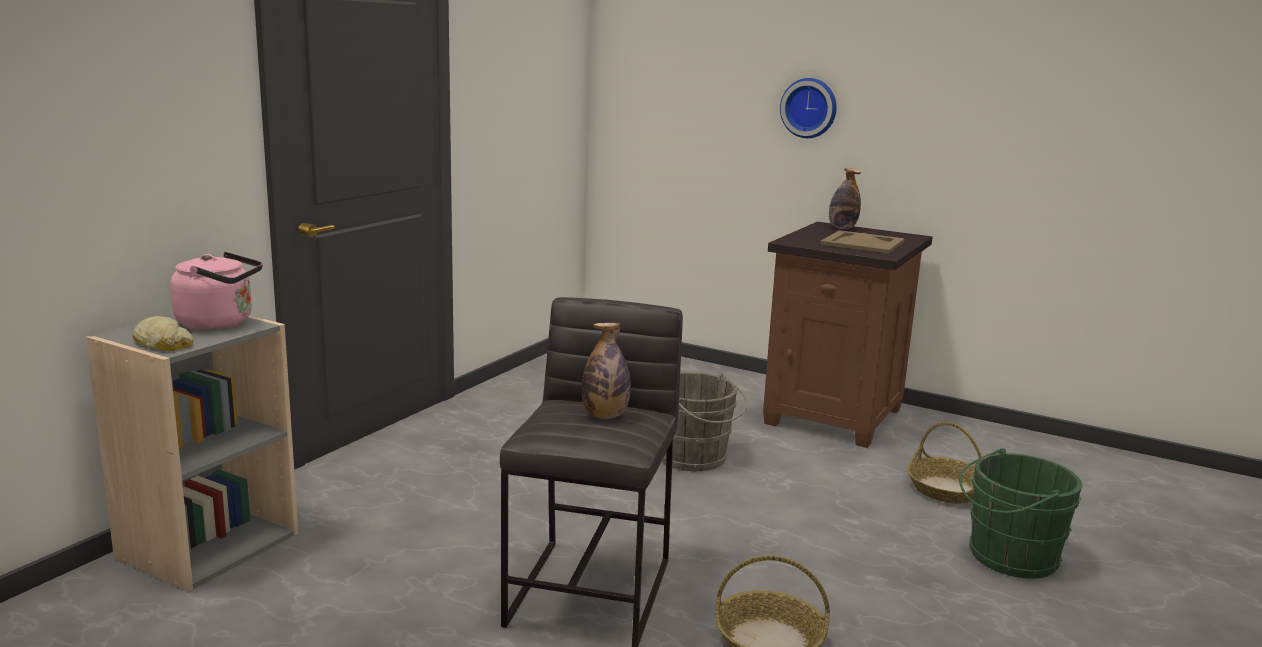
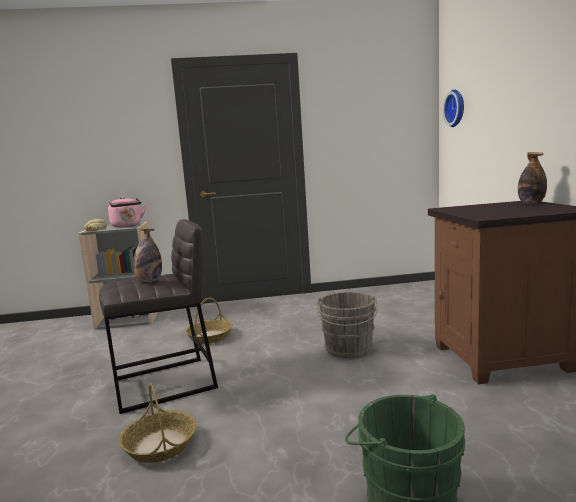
camera: 55 degrees right, 5 degrees down
(809, 108) = (529, 108): wall clock -> wall clock (456, 108)
(862, 243) = (502, 210): beige tray -> none
(947, 490) = (476, 434): basket -> basket (210, 337)

